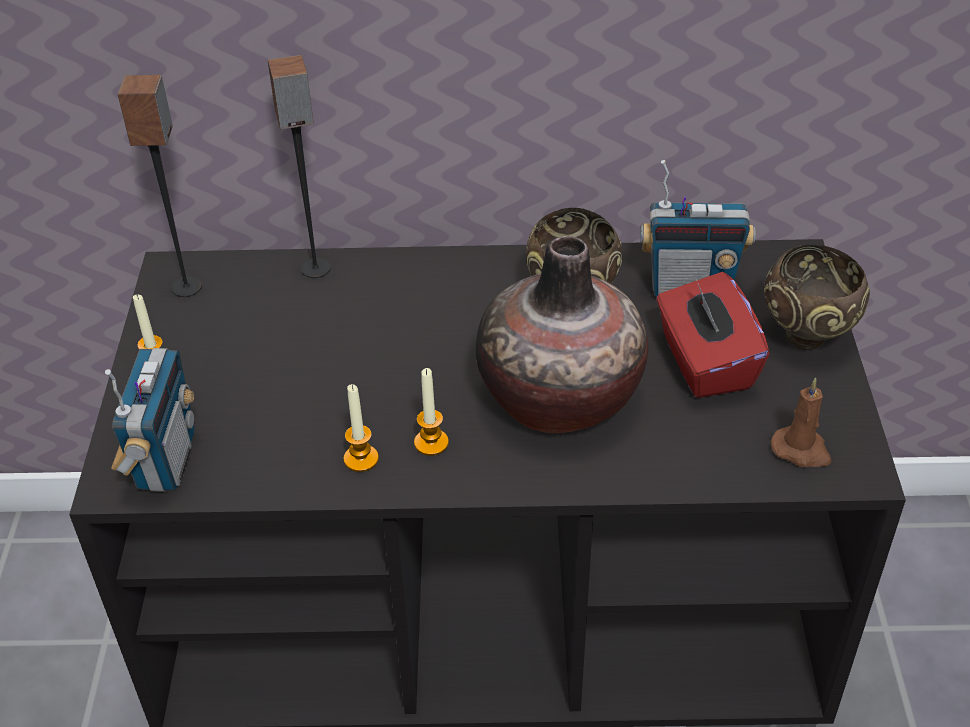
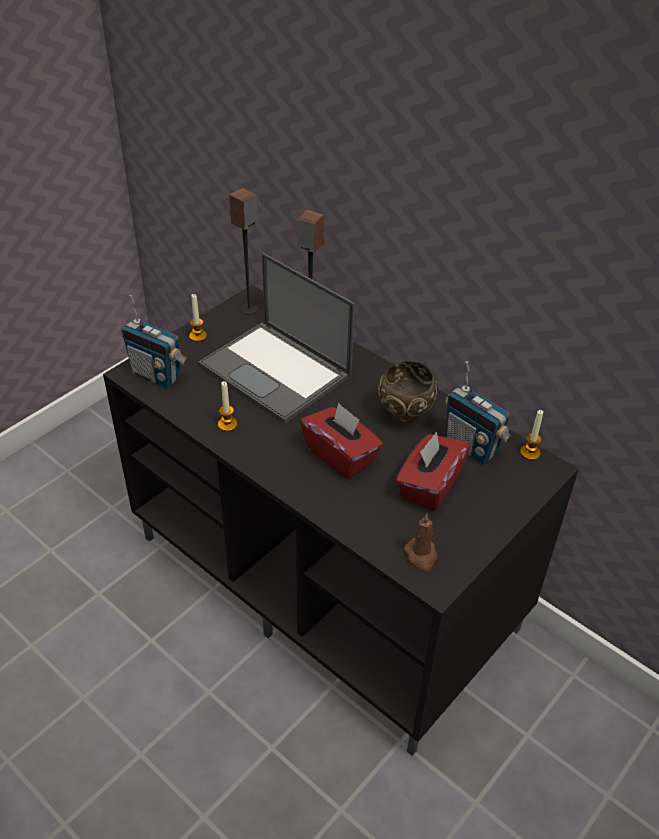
camera: 40 degrees right, 0 degrees up
(165, 461) = (157, 375): radio -> radio turned 75 degrees clockwise
(337, 346) = (277, 372): none -> laptop
(431, 443) = (262, 437): candle -> candle (530, 453)
(560, 398) = (341, 455): vase -> red tissue box
(808, 338) = (499, 509): brown bowl -> none

